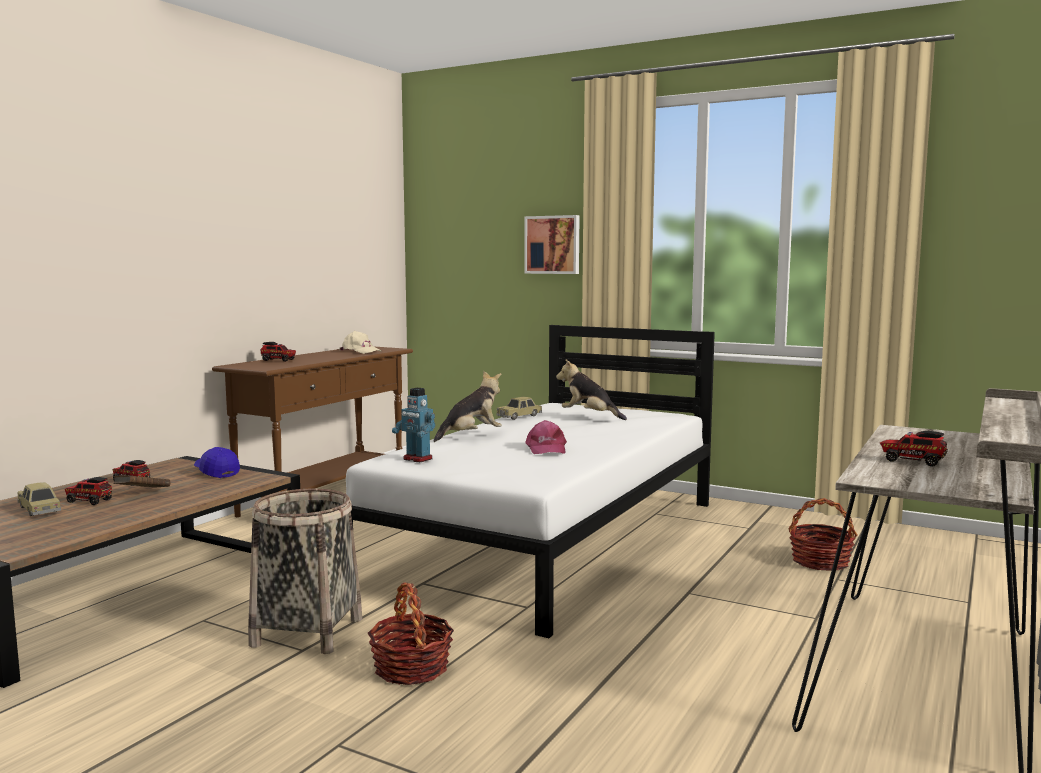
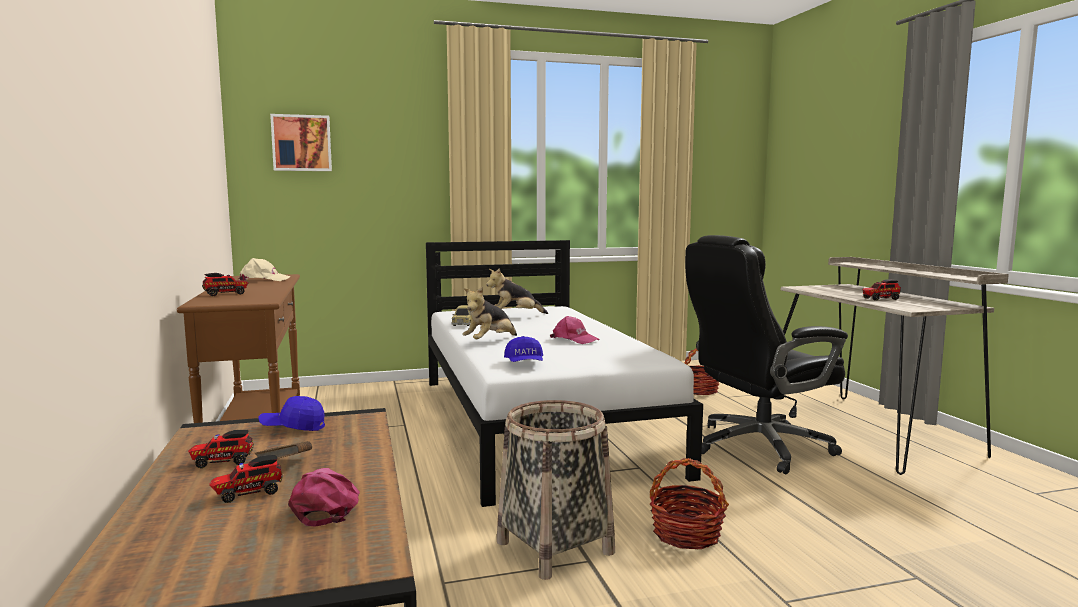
camera: 45 degrees left, 0 degrees up
(39, 509) = (214, 522): toy car -> none
(89, 519) = (327, 506): none -> pink cap
(417, 459) = (524, 363): toy robot -> blue cap
(471, 436) = (490, 342): plush toy -> plush toy turned 150 degrees counterclockwise
(553, 245) = (409, 170): picture -> picture (302, 143)
(704, 636) = (758, 447): none -> black office chair

